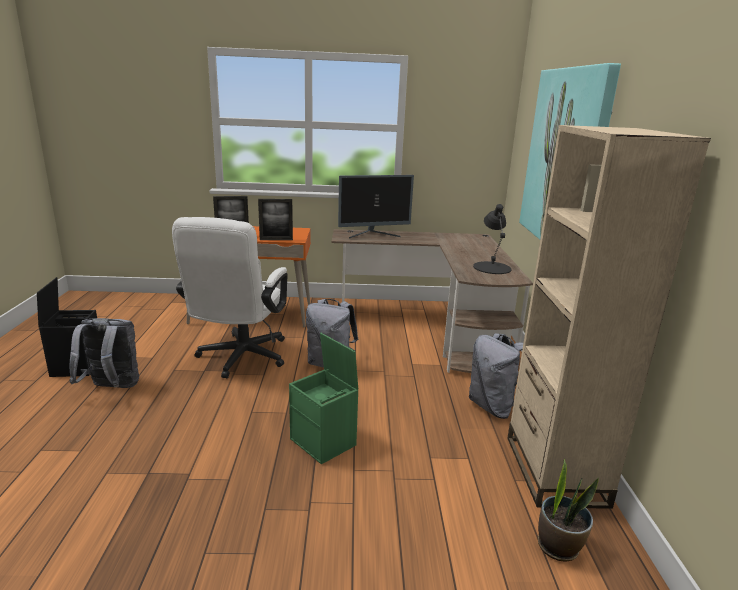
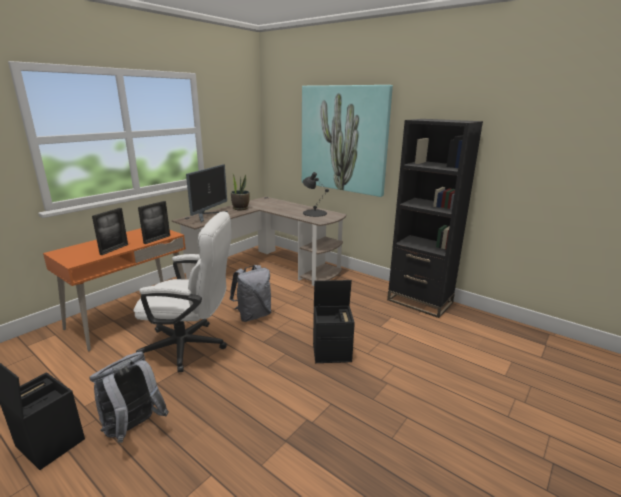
camera: 50 degrees left, 0 degrees up
(239, 359) = (191, 346): white office chair -> white office chair turned 45 degrees counterclockwise
(324, 442) = (332, 352): green storage box -> black storage box
(494, 407) = (360, 290): grey backpack -> none
(554, 470) = (419, 301): beige bookcase -> black bookcase
(558, 546) = (465, 326): potted plant -> potted plant (240, 208)

